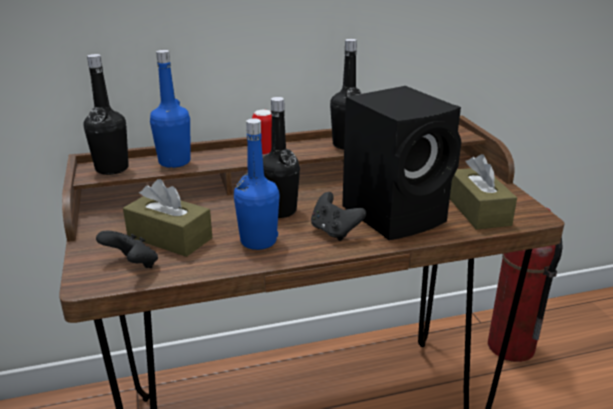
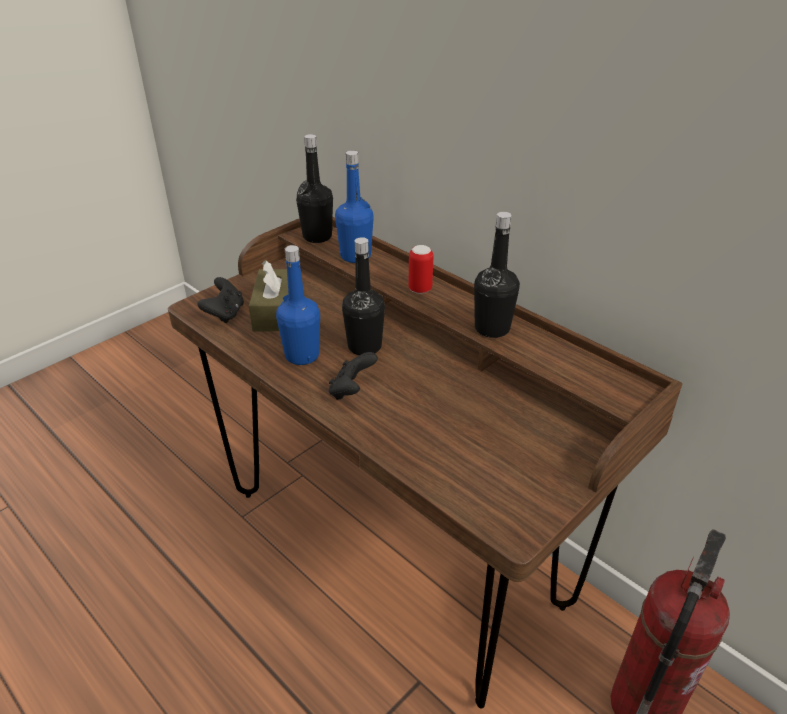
camera: 60 degrees right, 10 degrees up
(397, 214) = (421, 419): black speaker -> none
(478, 210) = (484, 478): brown tissue box -> none

